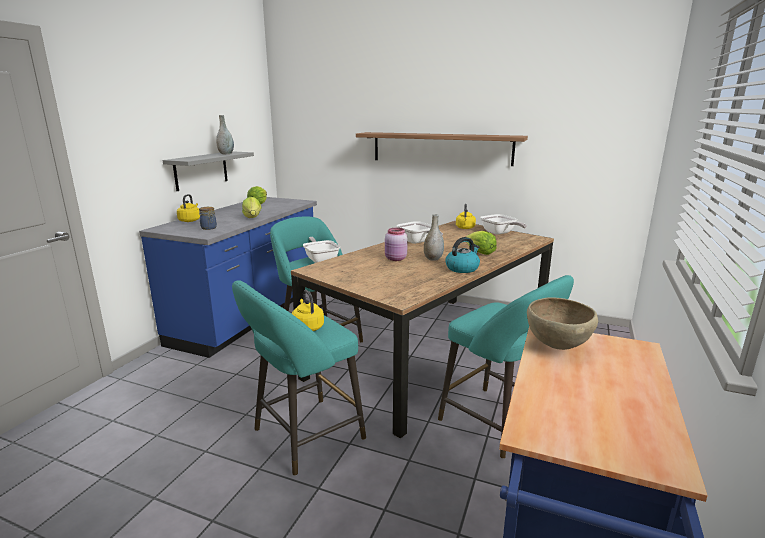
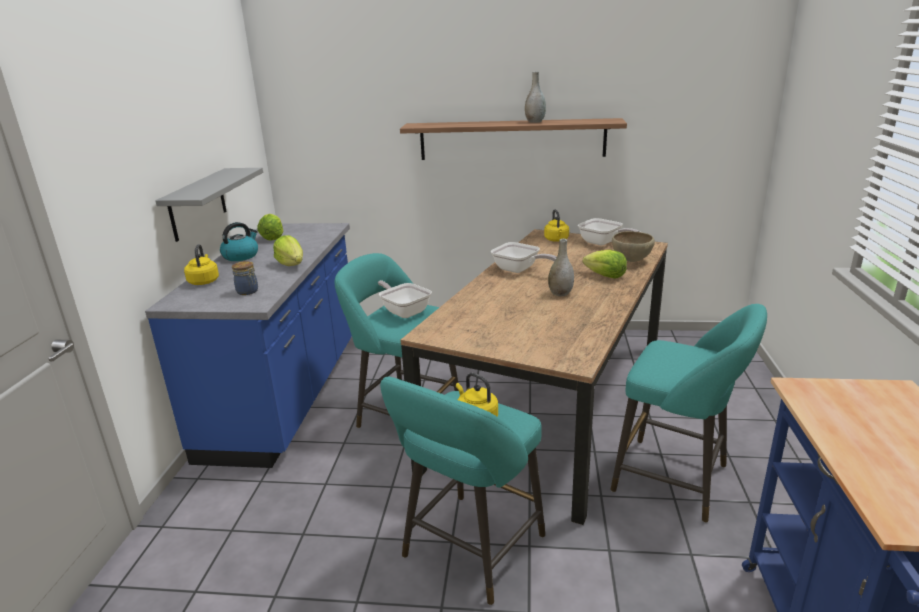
camera: 15 degrees left, 5 degrees up
(226, 154) = (229, 175): grey vase -> grey vase (535, 122)
(395, 259) = (516, 300): pink jar -> none
(462, 268) = (606, 303): kettle -> kettle (241, 256)
(557, 346) = (825, 404): brown bowl -> brown bowl (631, 261)

